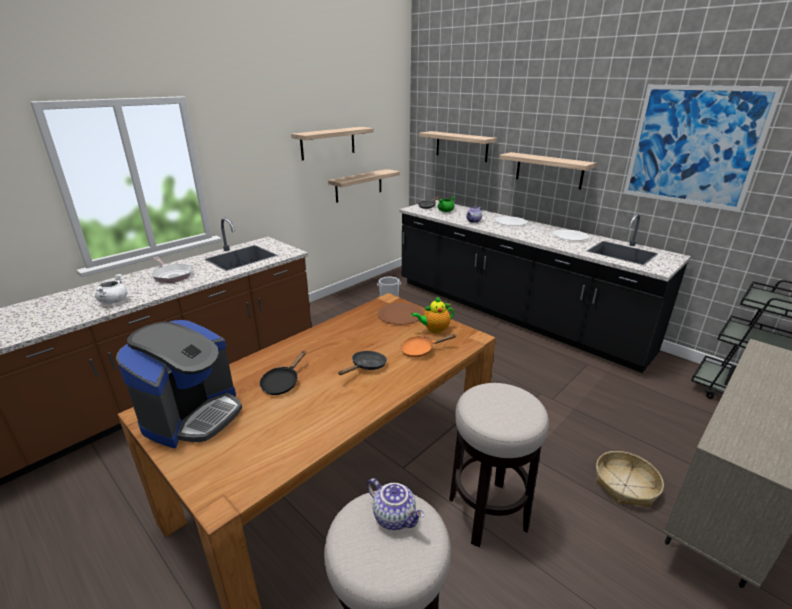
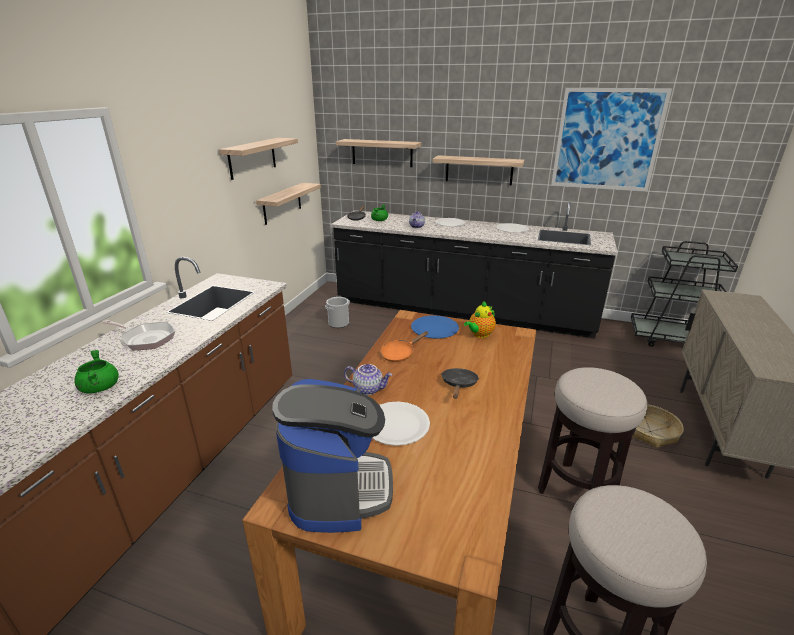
camera: 25 degrees left, 0 degrees up
(113, 301) = (99, 387): white cooking pot -> green cooking pot
(282, 383) = (396, 424): black frying pan -> white plate
(395, 517) = (630, 508): teapot -> teapot (368, 389)
(400, 315) = (434, 328): brown plate -> blue plate
(421, 350) = (489, 357): orange frying pan -> orange frying pan (400, 354)

